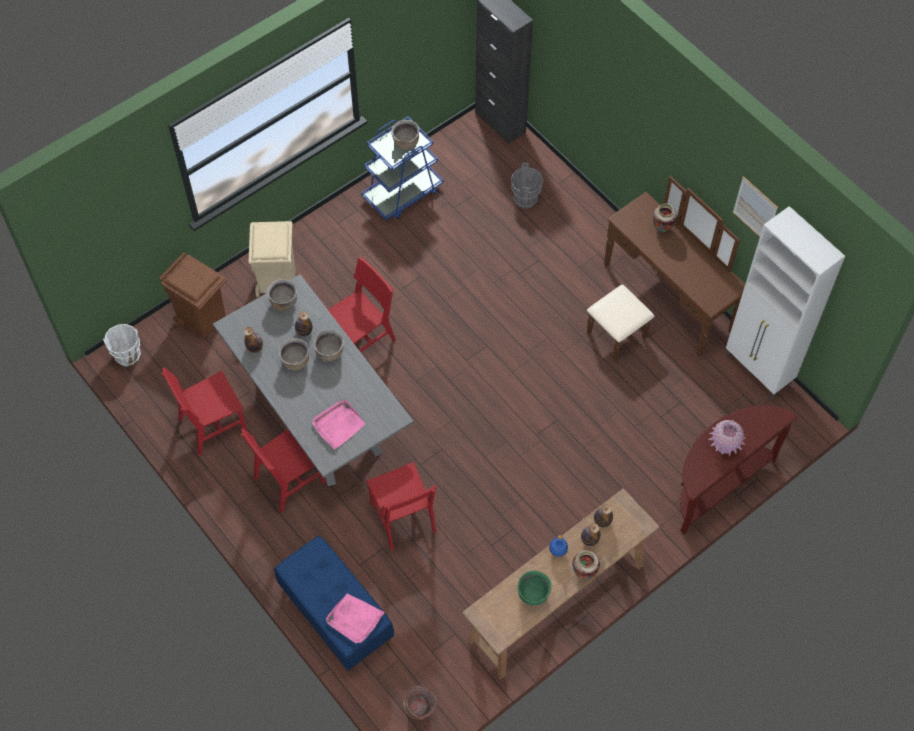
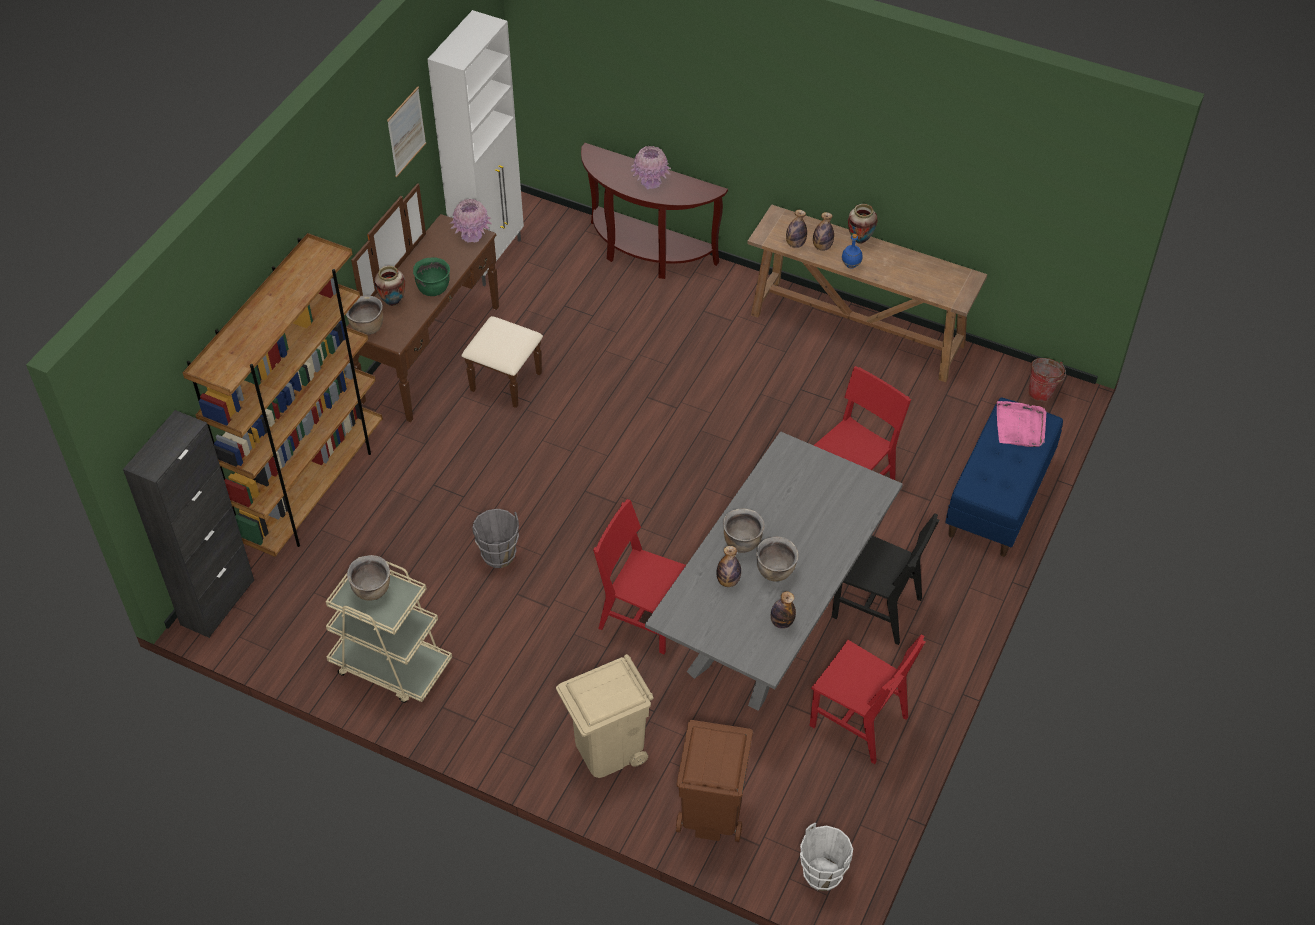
camera: 115 degrees left, 10 degrees down
(283, 303) = (699, 621): brown cooking pot -> brown cooking pot (367, 327)
(289, 480) = (877, 608): red chair -> black chair
(338, 425) = (831, 495): pink tray -> none
(403, 193) = (390, 665): blue cart -> beige cart
(525, 199) = (343, 529): grey bucket -> grey bucket (498, 555)
(533, 595) = (909, 268): green cooking pot -> green cooking pot (433, 288)
(569, 193) = (313, 489): none -> brown bookcase
(714, 300) = (472, 235): none -> pink vase

